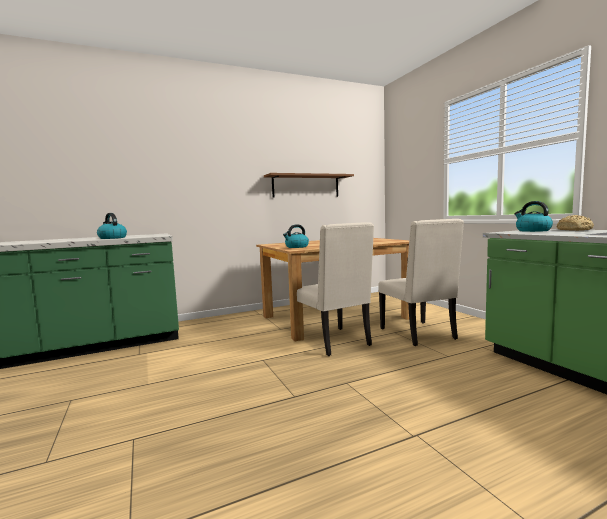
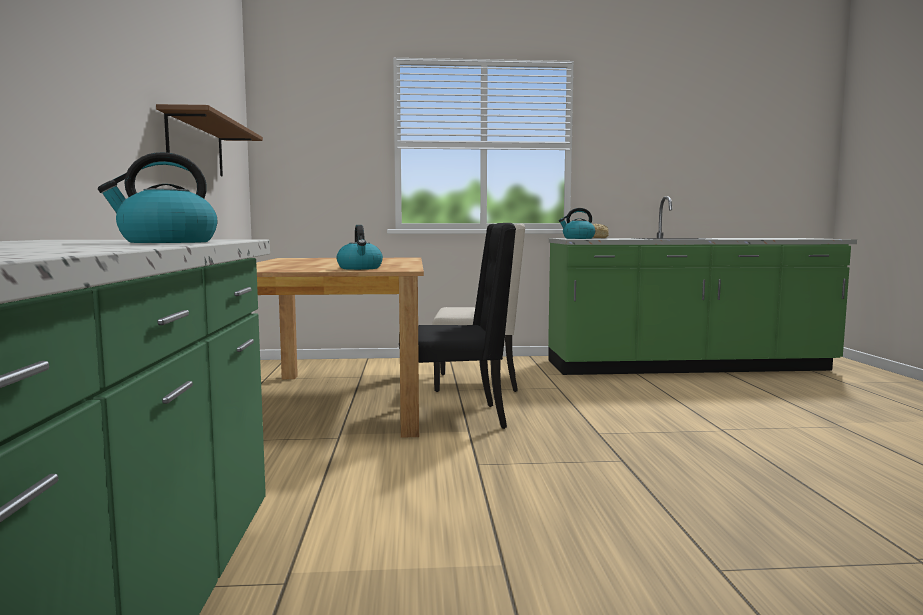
camera: 70 degrees left, 0 degrees up
(335, 342) = (454, 418): beige chair -> black chair

